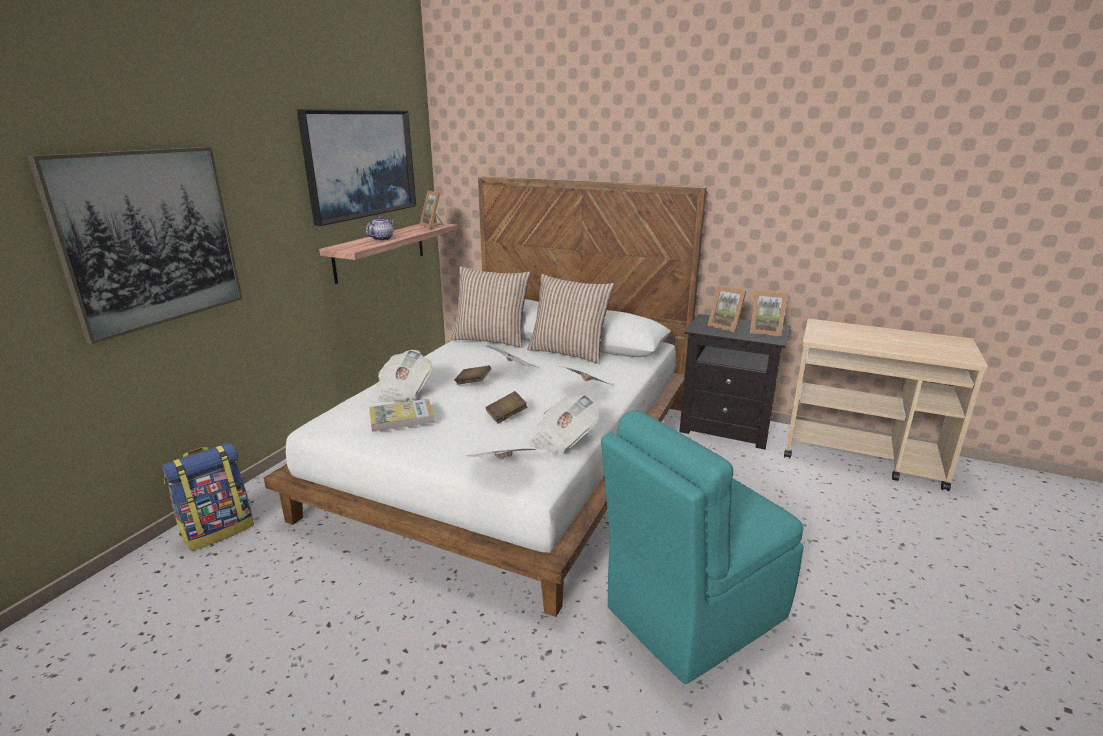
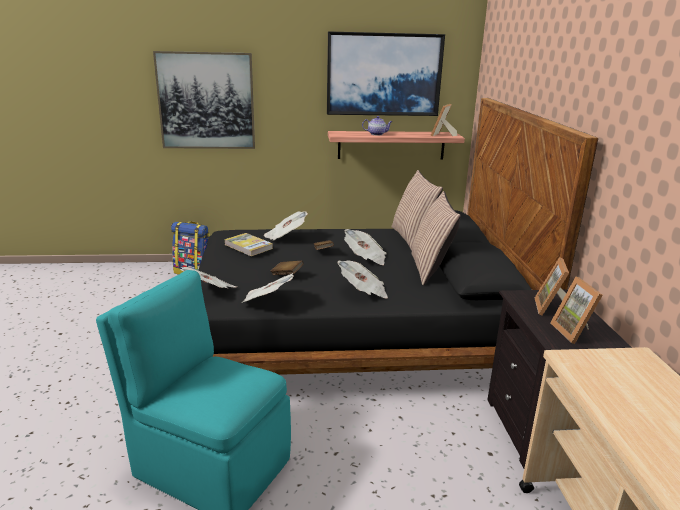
camera: 60 degrees right, 0 degrees up
(515, 456) = (350, 329): white bed -> black bed

